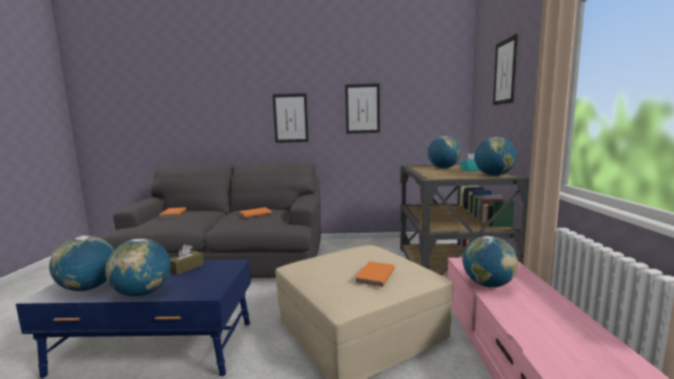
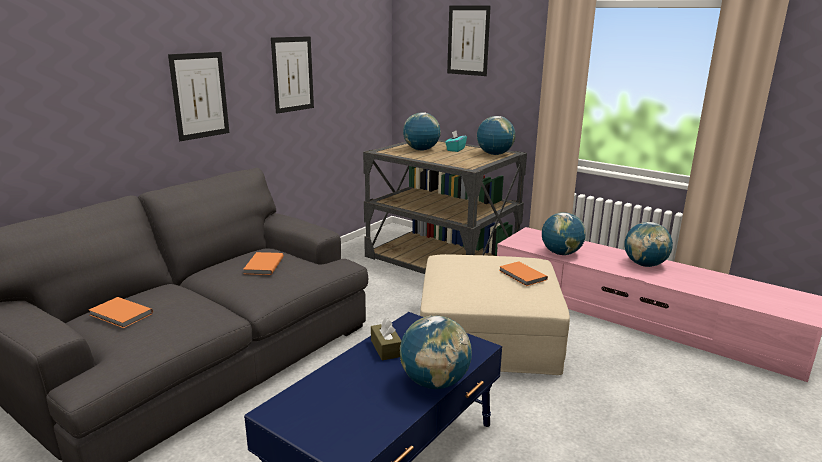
camera: 55 degrees left, 10 degrees up
(88, 288) = (367, 418): globe -> globe (644, 265)

